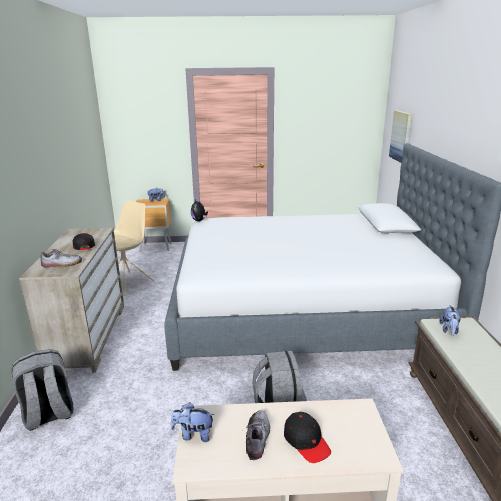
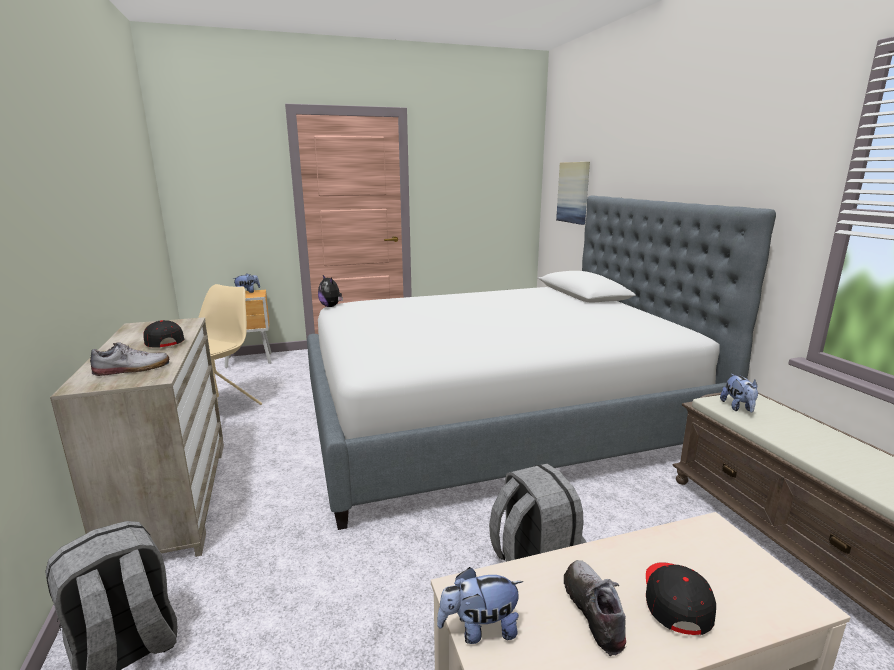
camera: 15 degrees left, 5 degrees down
(306, 441) = (675, 600): black cap -> black cap turned 120 degrees counterclockwise

